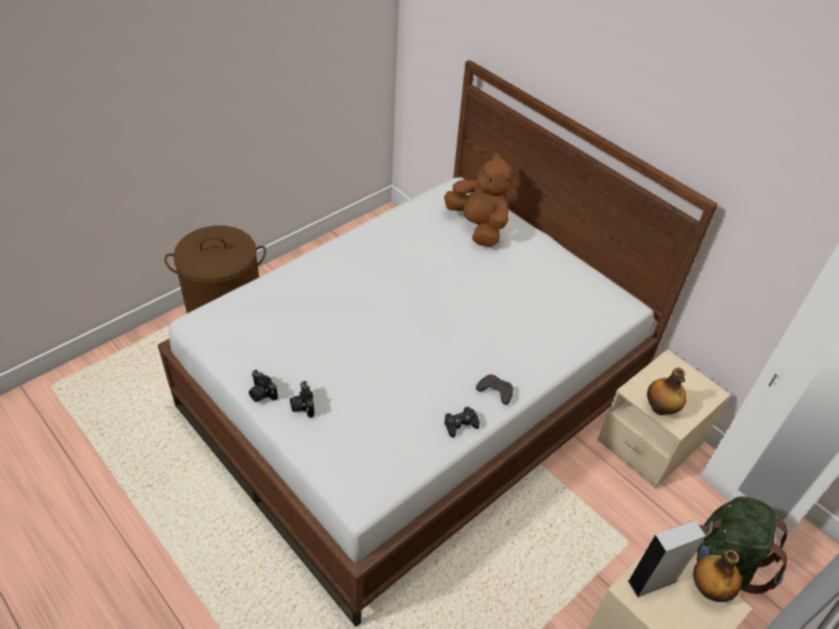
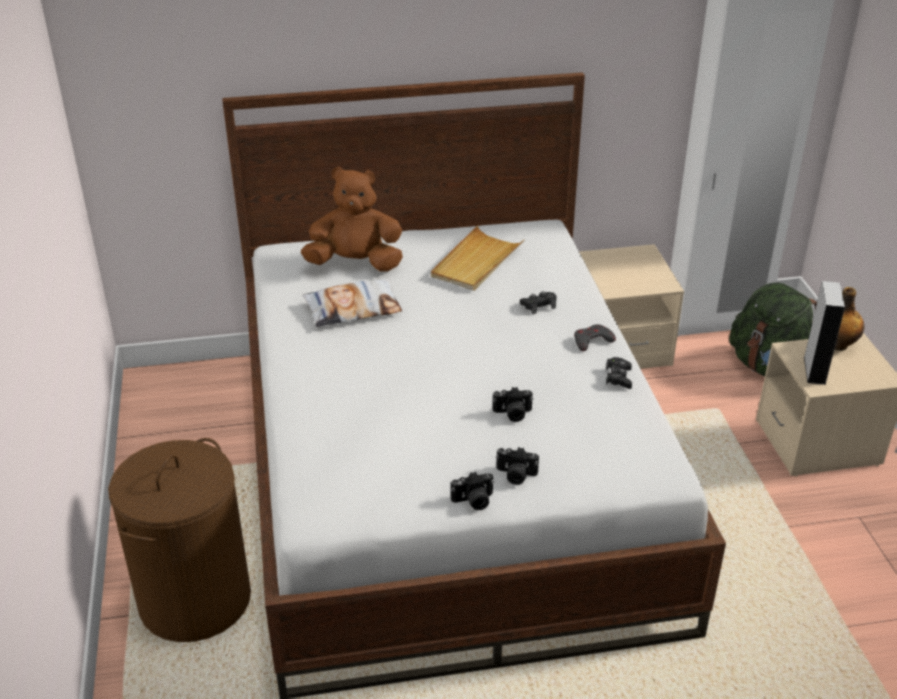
camera: 55 degrees left, 10 degrees down
(369, 378) = (512, 414): none -> camera
(424, 248) = (353, 309): none -> pillow
(514, 342) = (538, 305): none -> black game controller
(538, 285) = (476, 262): none -> beige tray
(660, 409) = (643, 285): bottle -> none

